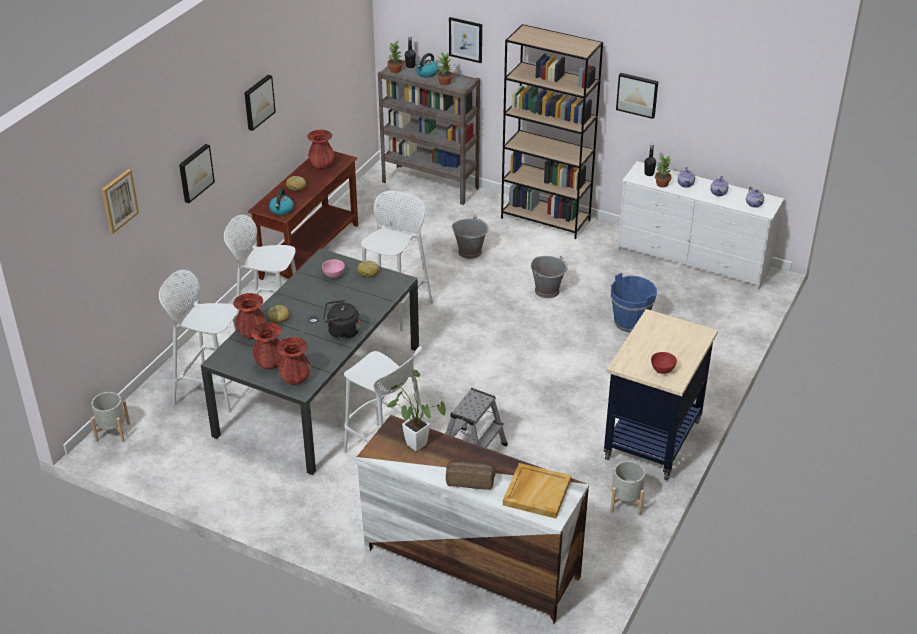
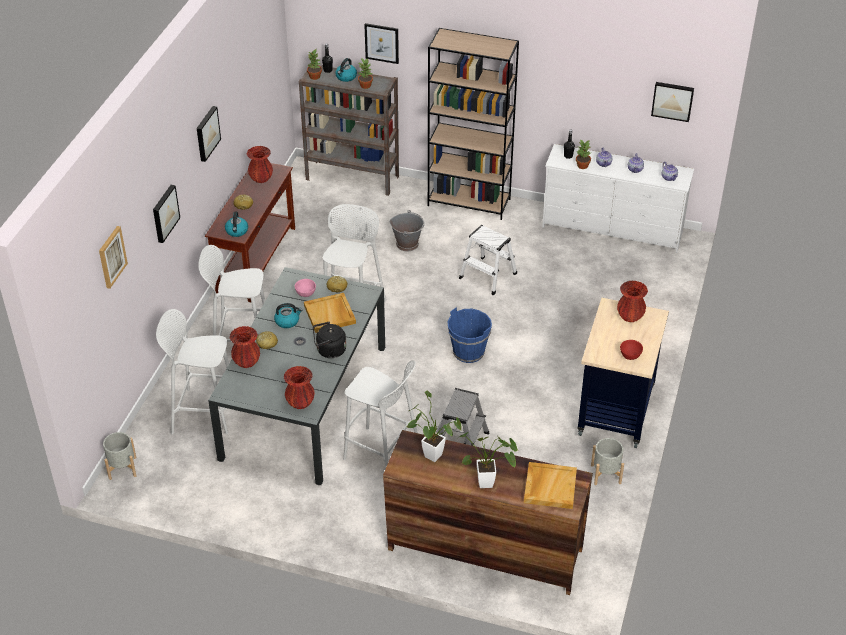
camera: 10 degrees left, 5 degrees up
(270, 363) = (272, 390): red vase -> red vase (630, 316)
(306, 299) = (287, 321): none -> kettle
(353, 298) = (330, 314): none -> beige tray
(470, 480) = (489, 483): bread -> potted plant
(471, 561) = (484, 547): white cabinet -> brown cabinet
(547, 290) = (488, 275): grey bucket -> white step ladder
(630, 322) = (570, 299): blue bucket -> blue bucket (468, 352)
(637, 94) = (552, 85): picture -> picture (672, 100)

